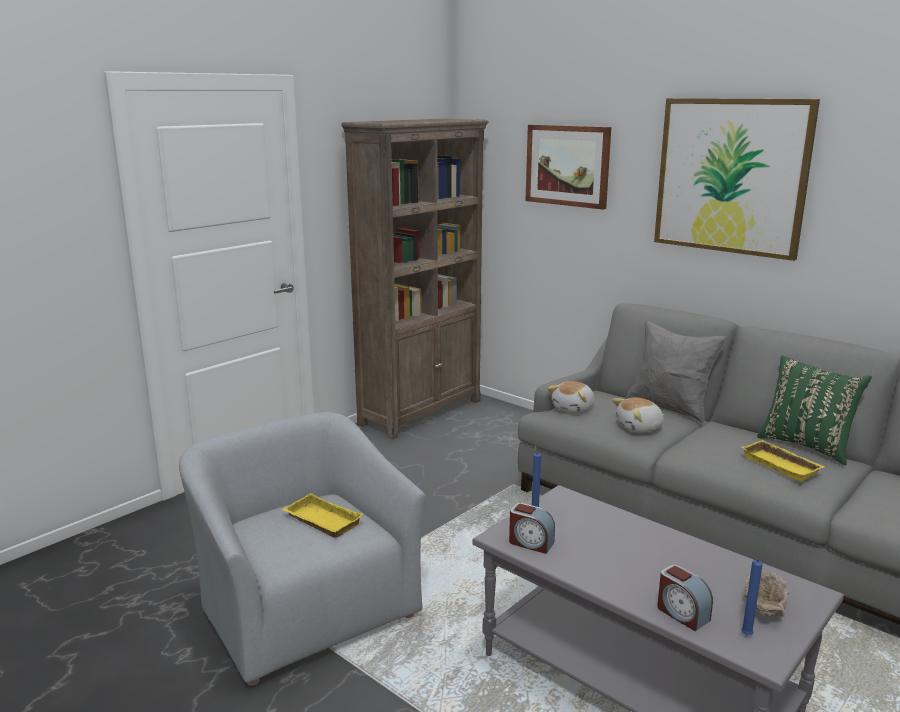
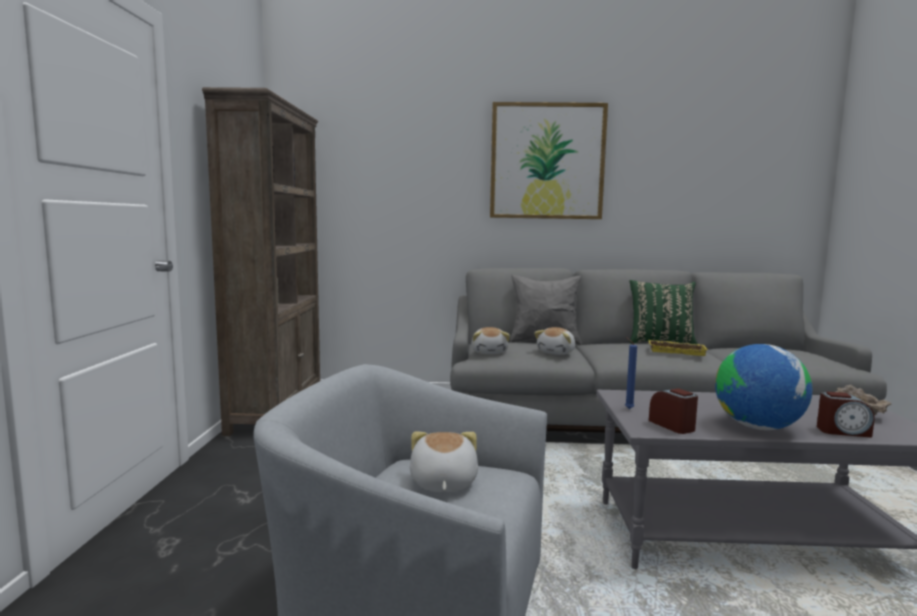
camera: 40 degrees left, 10 degrees down
(320, 521) = (442, 483): yellow tray -> plush toy
(530, 543) = (672, 425): alarm clock -> alarm clock turned 105 degrees counterclockwise
(567, 165) = (401, 160): picture -> none
(605, 575) = (758, 427): none -> globe
(745, 636) = (891, 430): blue candle -> none

